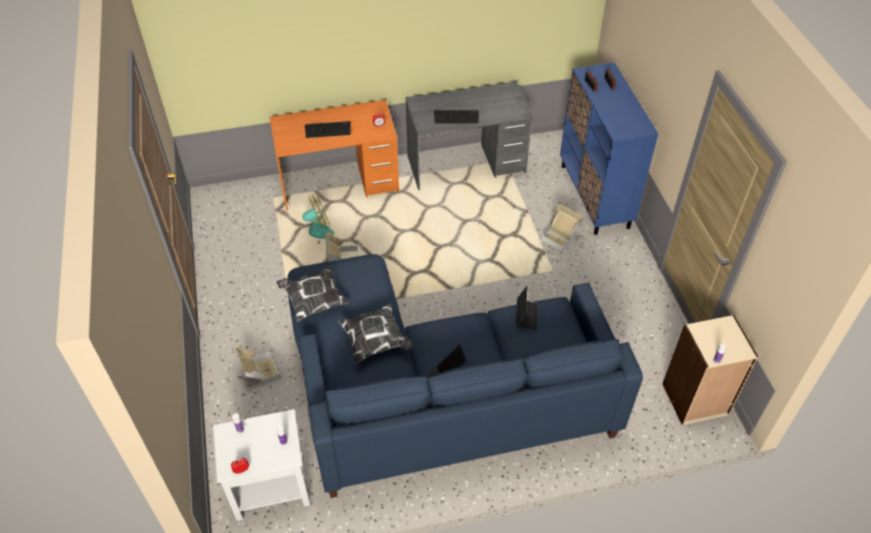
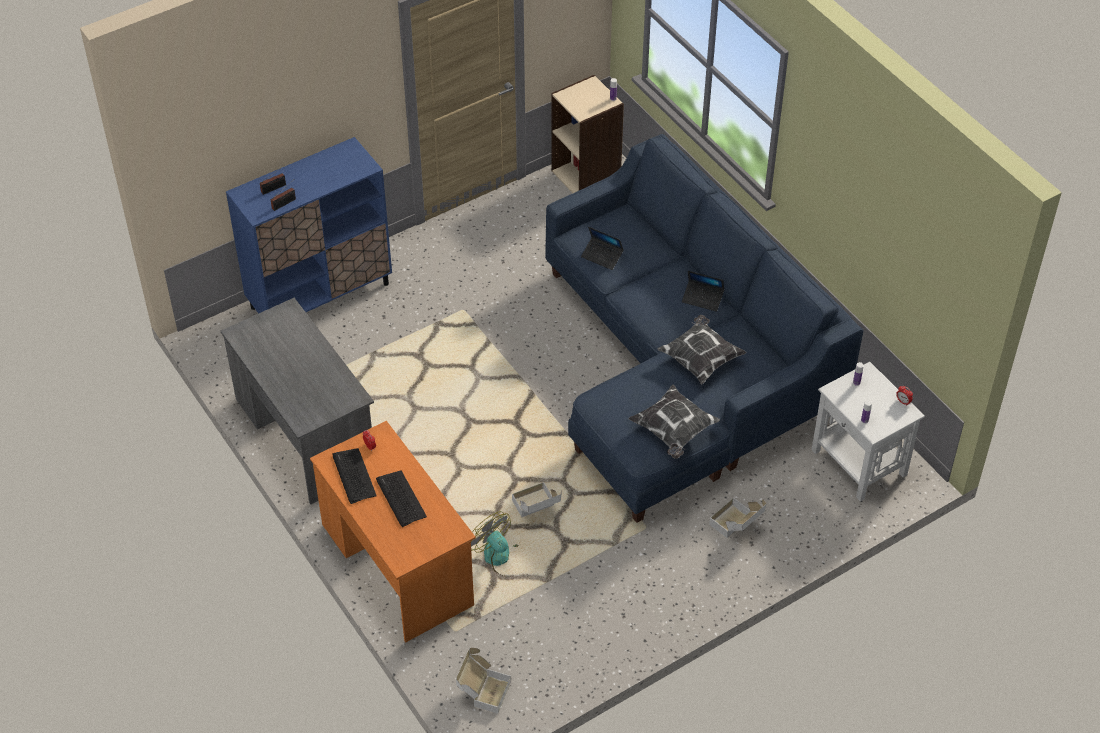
camera: 110 degrees left, 0 degrees up
(456, 117) = (322, 372): keyboard -> keyboard (353, 476)
(526, 316) = (602, 256): laptop -> laptop turned 135 degrees counterclockwise
(559, 237) = (406, 314): cardboard box -> cardboard box (482, 691)

